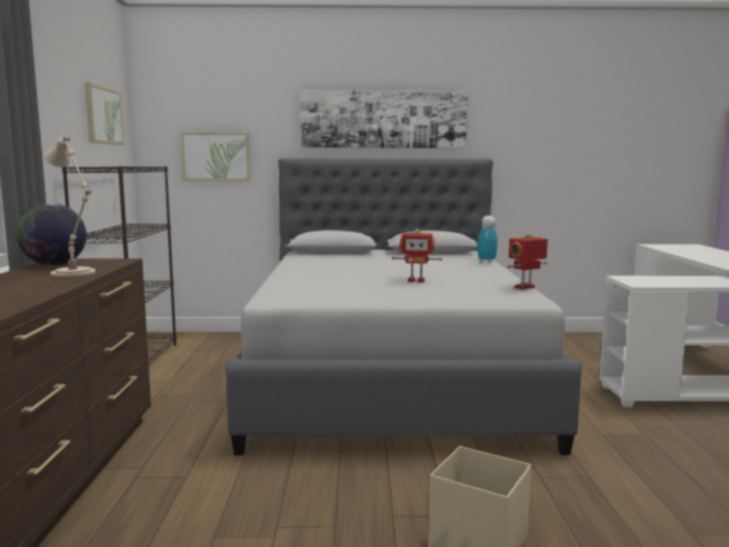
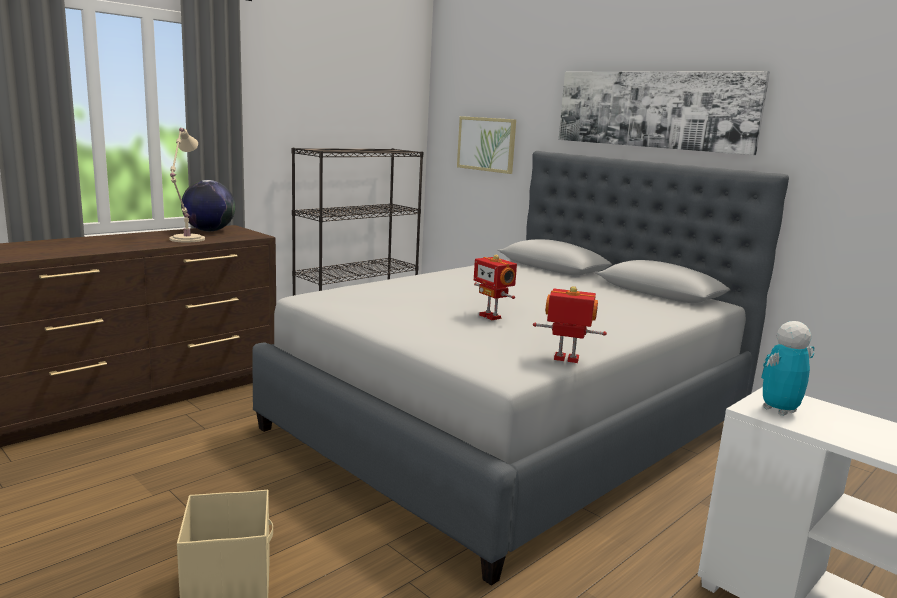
camera: 45 degrees right, 5 degrees up
(103, 115) = (374, 100): picture -> none
(486, 262) = (669, 320): toy robot -> toy robot (779, 410)

